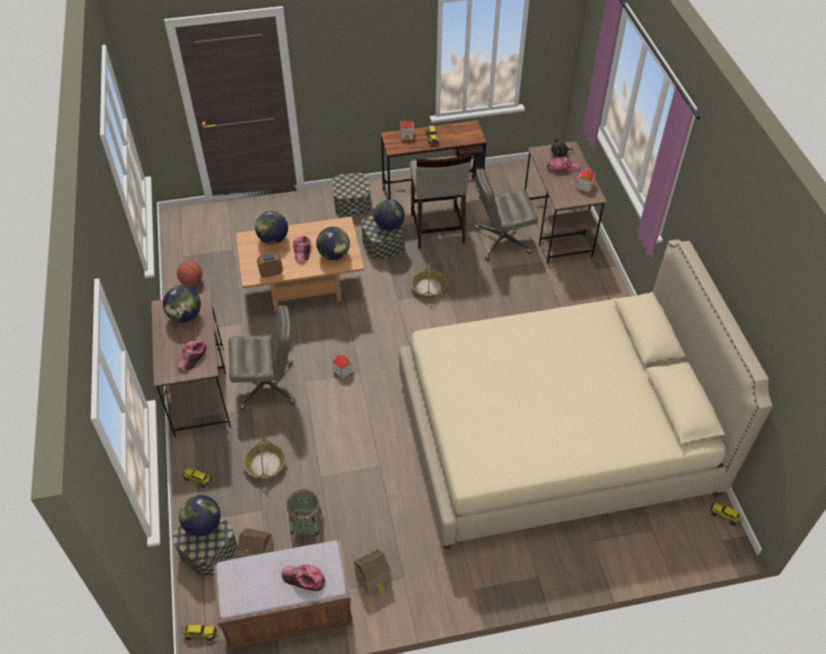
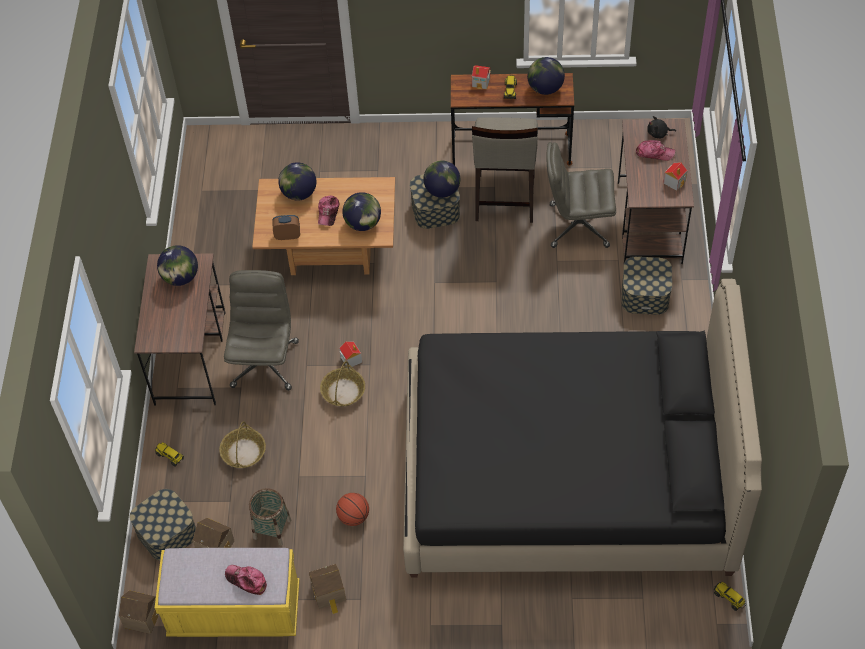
camera: 15 degrees right, 5 degrees up
(191, 282) = (205, 224): basketball -> basketball (353, 517)
(192, 357) = (179, 326): cap -> none
(200, 634) = (142, 616): toy truck -> toy house
(203, 525) = (163, 507): globe -> globe (545, 88)
(267, 385) = (264, 363): grey office chair -> grey office chair turned 90 degrees counterclockwise
(288, 612) = (234, 611): brown bench -> yellow bench
(352, 203) = (411, 150): storage box -> storage box (645, 295)
(428, 287) = (474, 273): basket -> basket (343, 391)
(554, 436) = (566, 475): beige bed -> black bed

